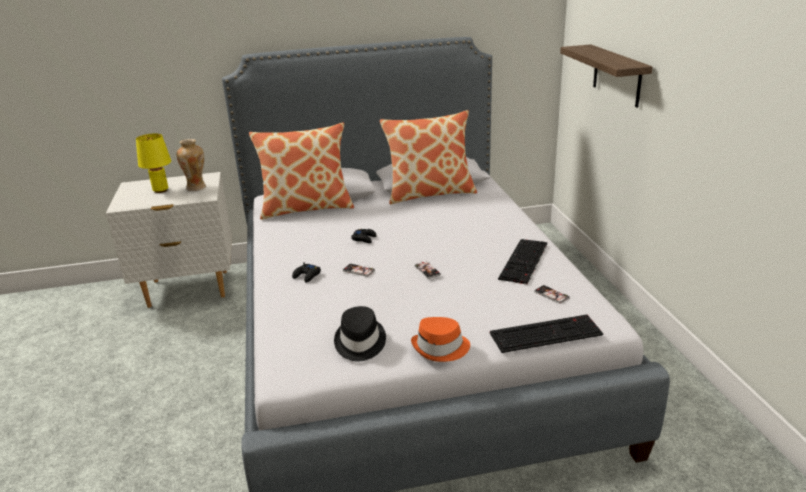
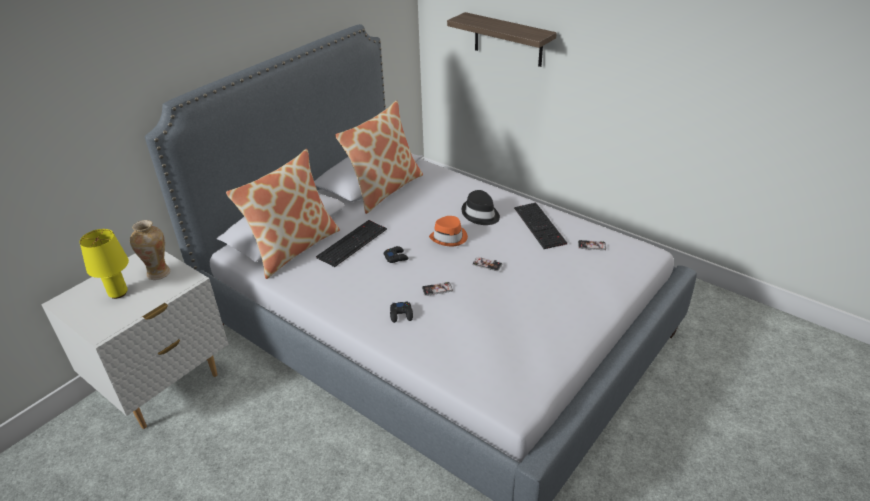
camera: 40 degrees left, 10 degrees up
(359, 342) = (530, 349): black hat -> black hat (480, 214)
(441, 348) = (583, 323): orange hat -> orange hat (449, 237)
(546, 333) = (627, 277): keyboard -> keyboard (352, 242)

